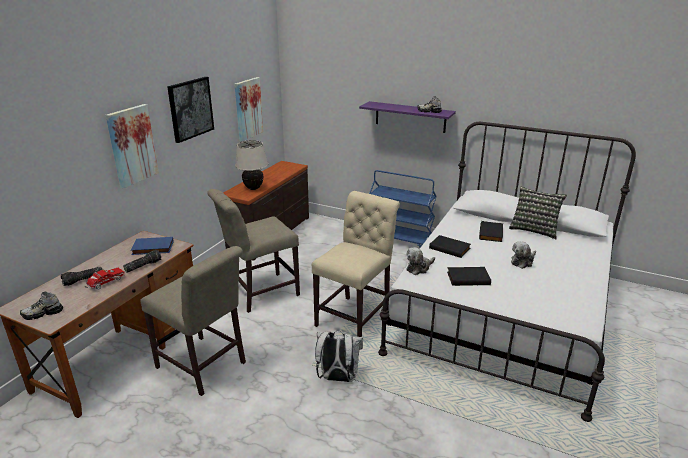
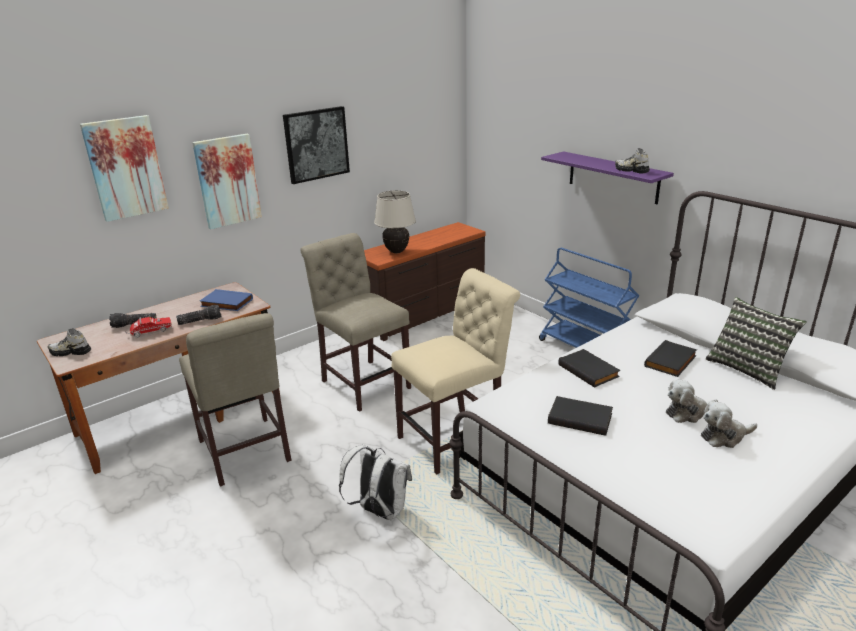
camera: 25 degrees right, 0 degrees up
(248, 109) = (408, 151): picture -> picture (125, 168)
(259, 293) = (363, 382): beige chair -> beige chair turned 60 degrees clockwise
(419, 268) = (521, 389): plush toy -> plush toy (724, 436)

